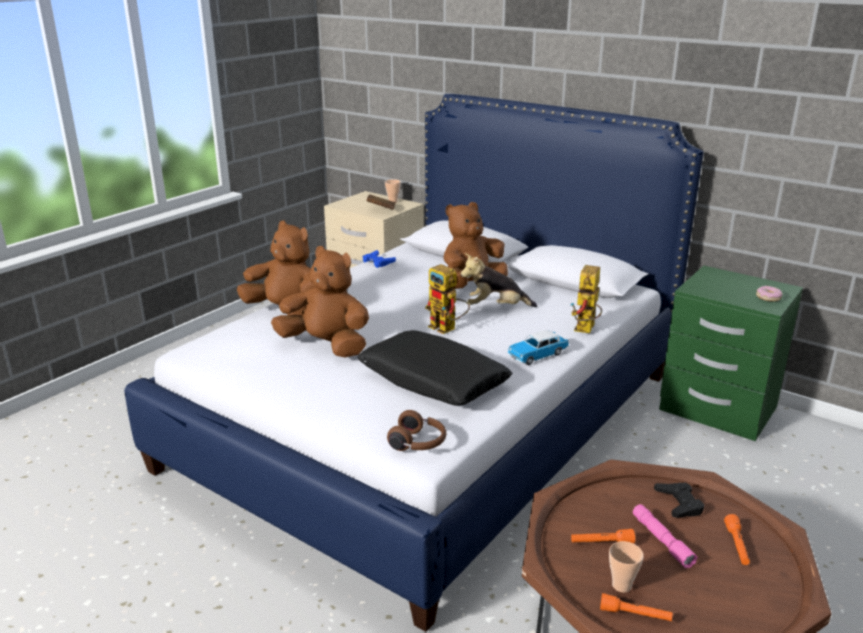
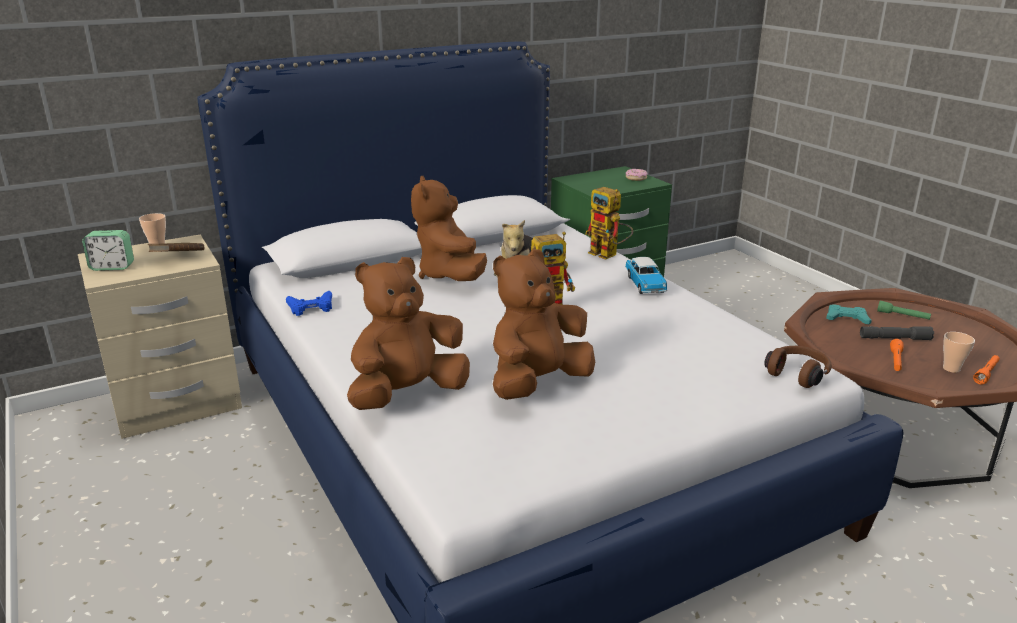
camera: 65 degrees left, 0 degrees up
(355, 201) = (112, 267): none -> alarm clock
(433, 381) = (668, 341): black pillow -> none
(662, 541) = (895, 338): pink flashlight -> grey flashlight
(679, 503) = (846, 319): black game controller -> turquoise game controller
(737, 545) = (903, 316): orange flashlight -> green flashlight

